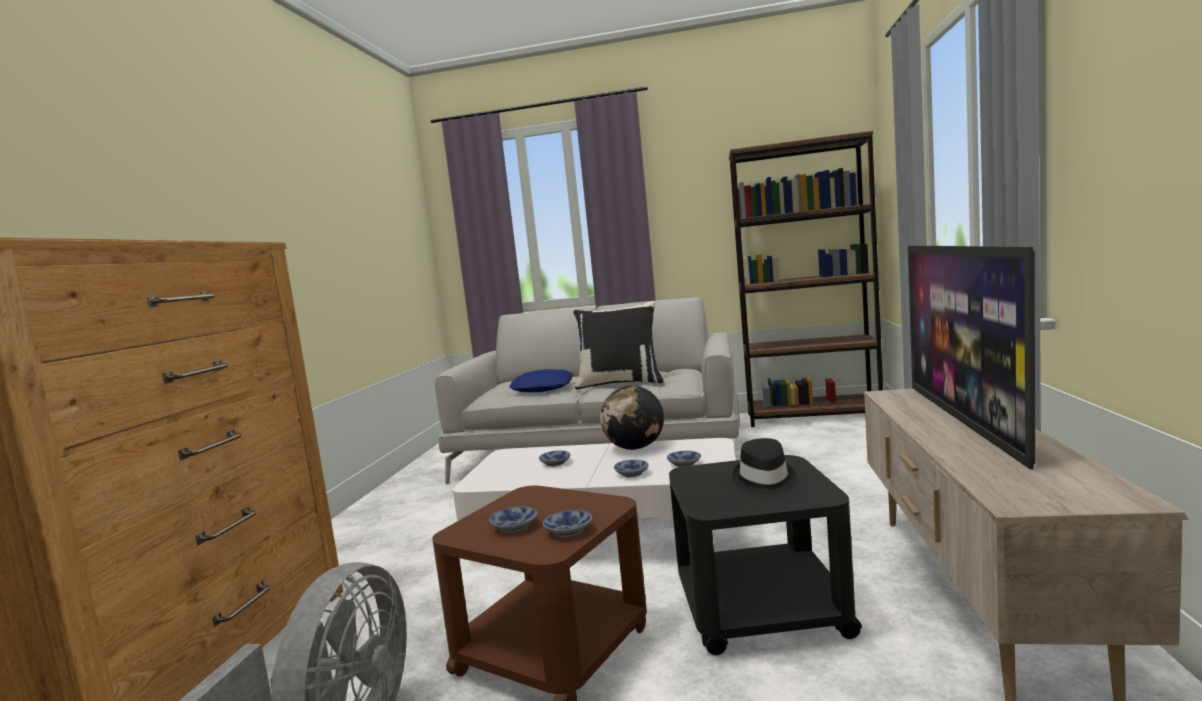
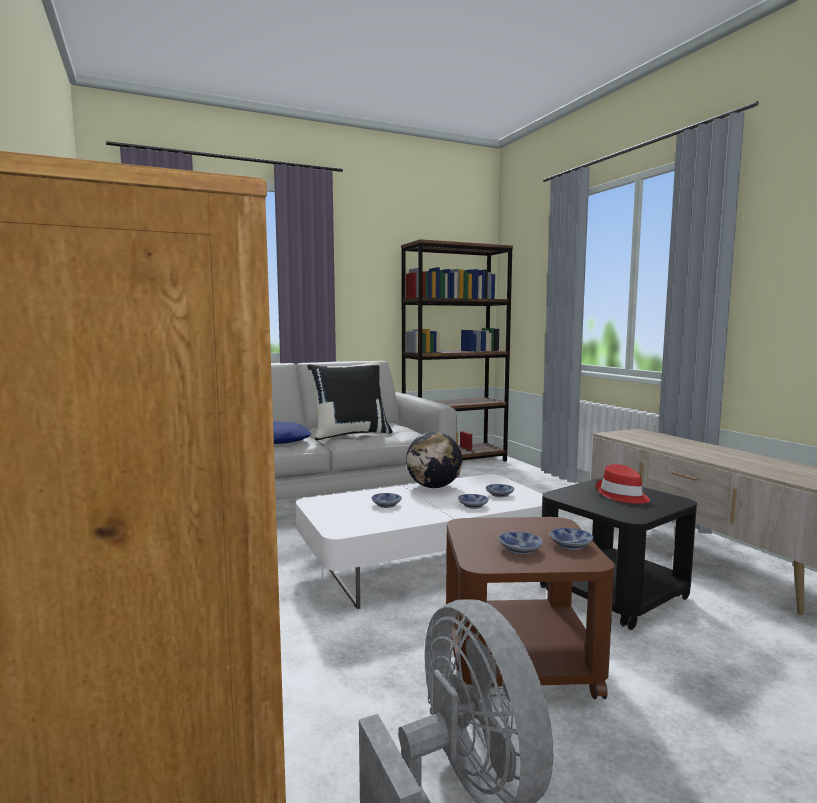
camera: 35 degrees left, 0 degrees up
(764, 480) = (622, 495): black hat -> red hat
(965, 421) = (696, 447): television -> none

